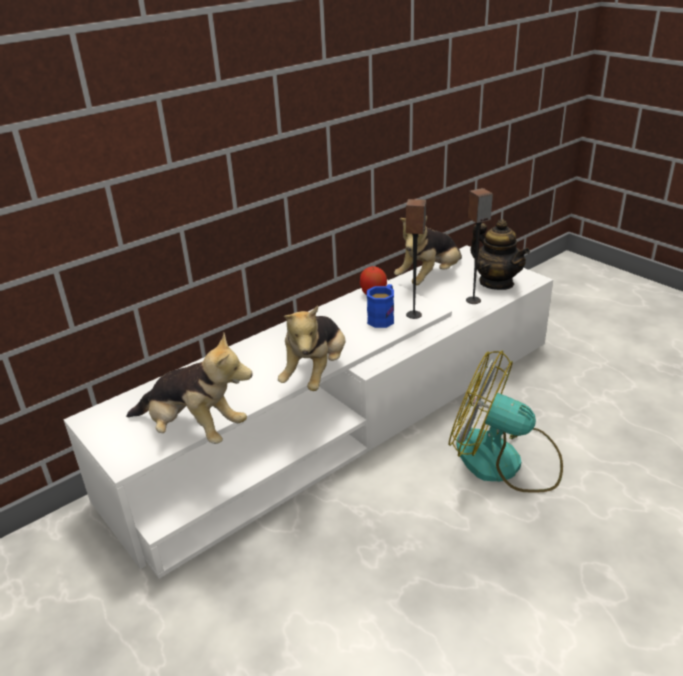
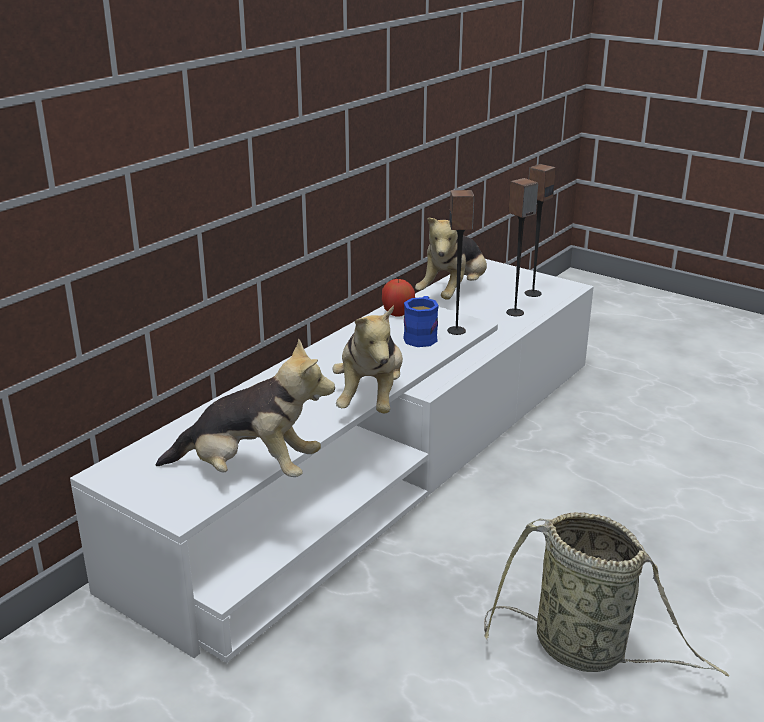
camera: 15 degrees left, 5 degrees down
(448, 616) = (586, 650): none -> basket
(496, 283) = (532, 293): teapot -> speaker
(504, 461) = (586, 489): fan -> none

